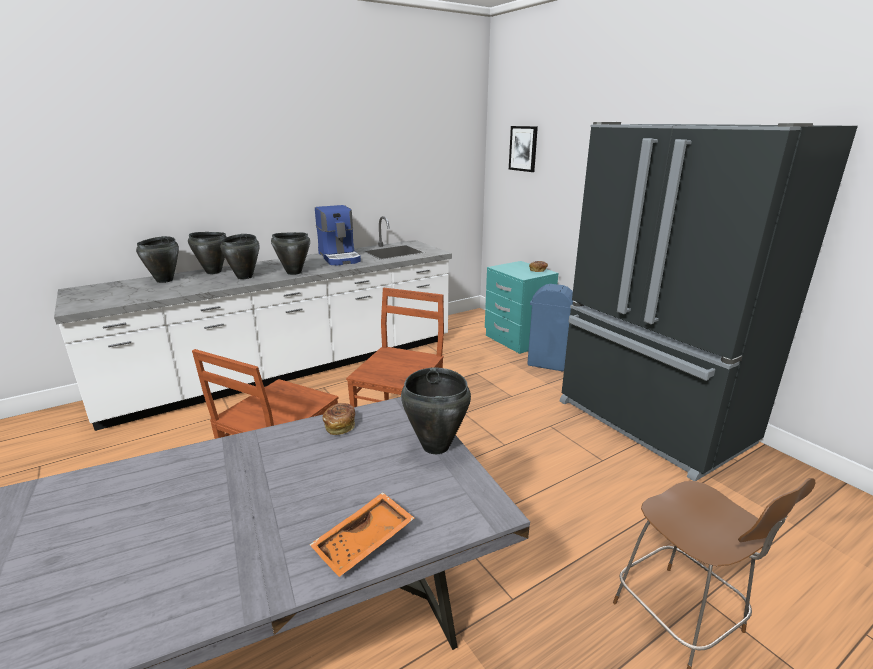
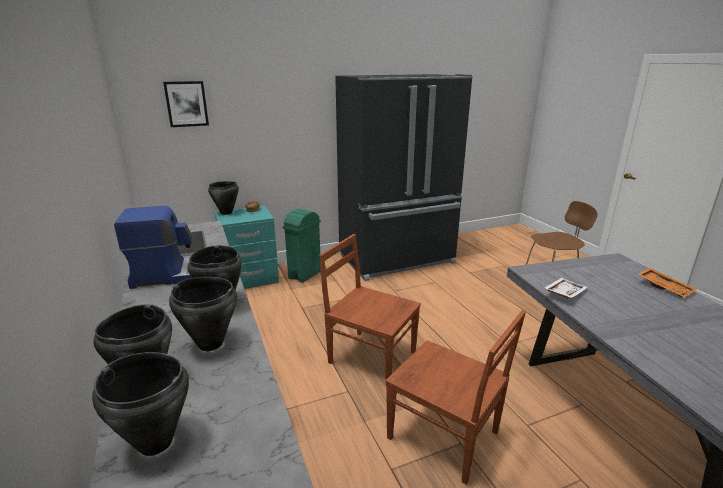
camera: 80 degrees left, 0 degrees up
(340, 426) = (563, 293): bread -> white tray
(435, 446) = (571, 266): black cooking pot -> black cooking pot (226, 213)
(547, 364) = (304, 275): blue trash can -> green trash can

